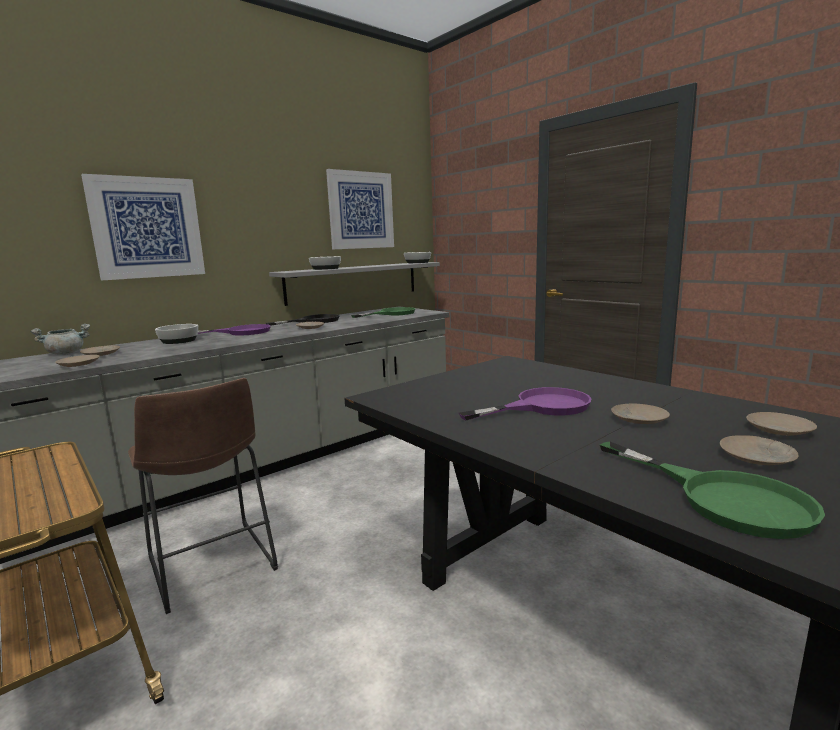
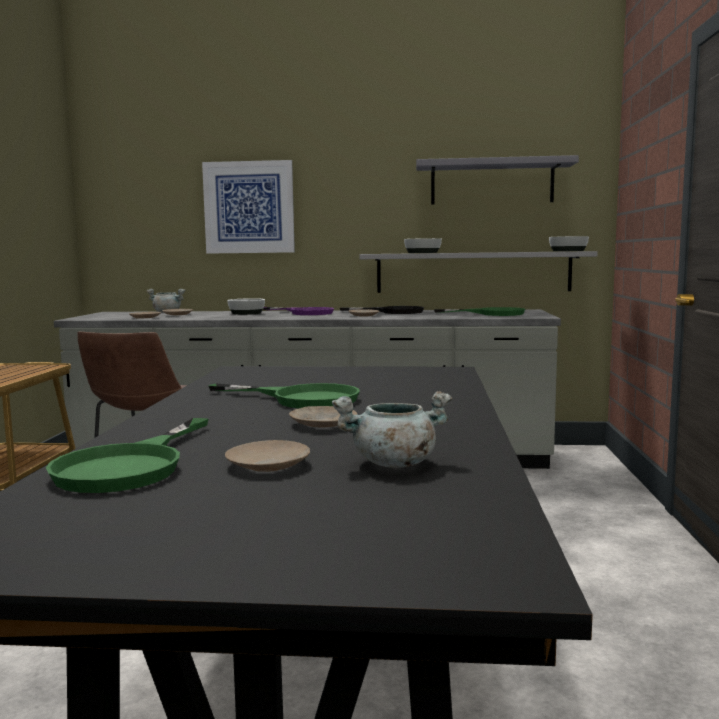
camera: 45 degrees right, 5 degrees down
(361, 210) = (492, 183): picture -> grey shelf
(541, 406) = (302, 399): purple frying pan -> green frying pan
(778, 430) = (394, 464): beige plate -> grey cooking pot

